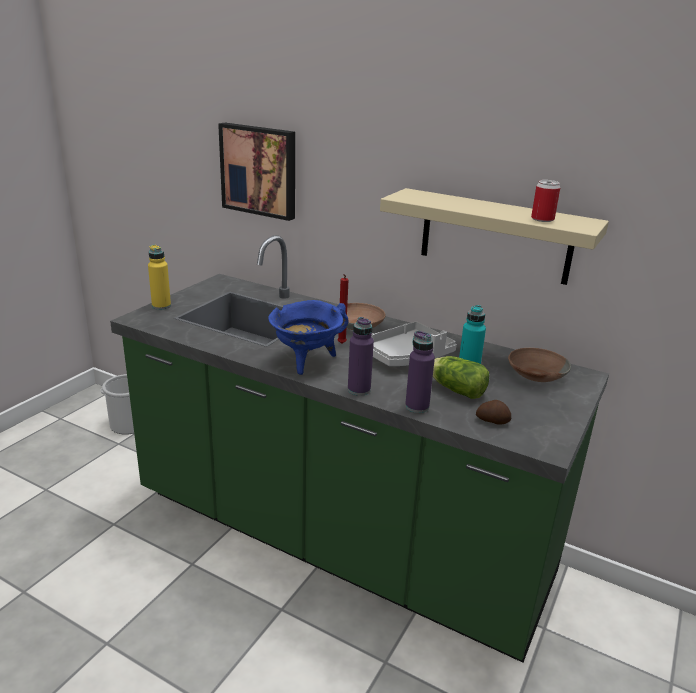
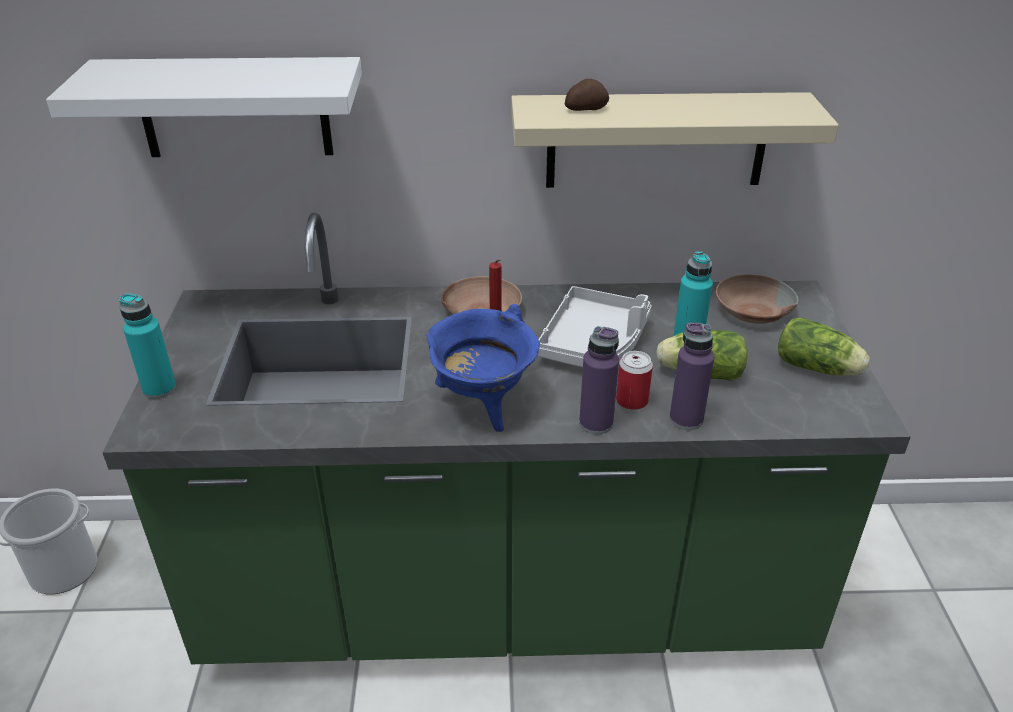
camera: 30 degrees left, 10 degrees up
(161, 306) = (159, 389): yellow bottle -> turquoise bottle
(260, 170) = (234, 108): picture -> white shelf
(492, 420) = (780, 402): potato -> potato (585, 109)
(542, 219) = (750, 112): can -> can (632, 401)
(544, 414) = (819, 369): none -> lettuce

